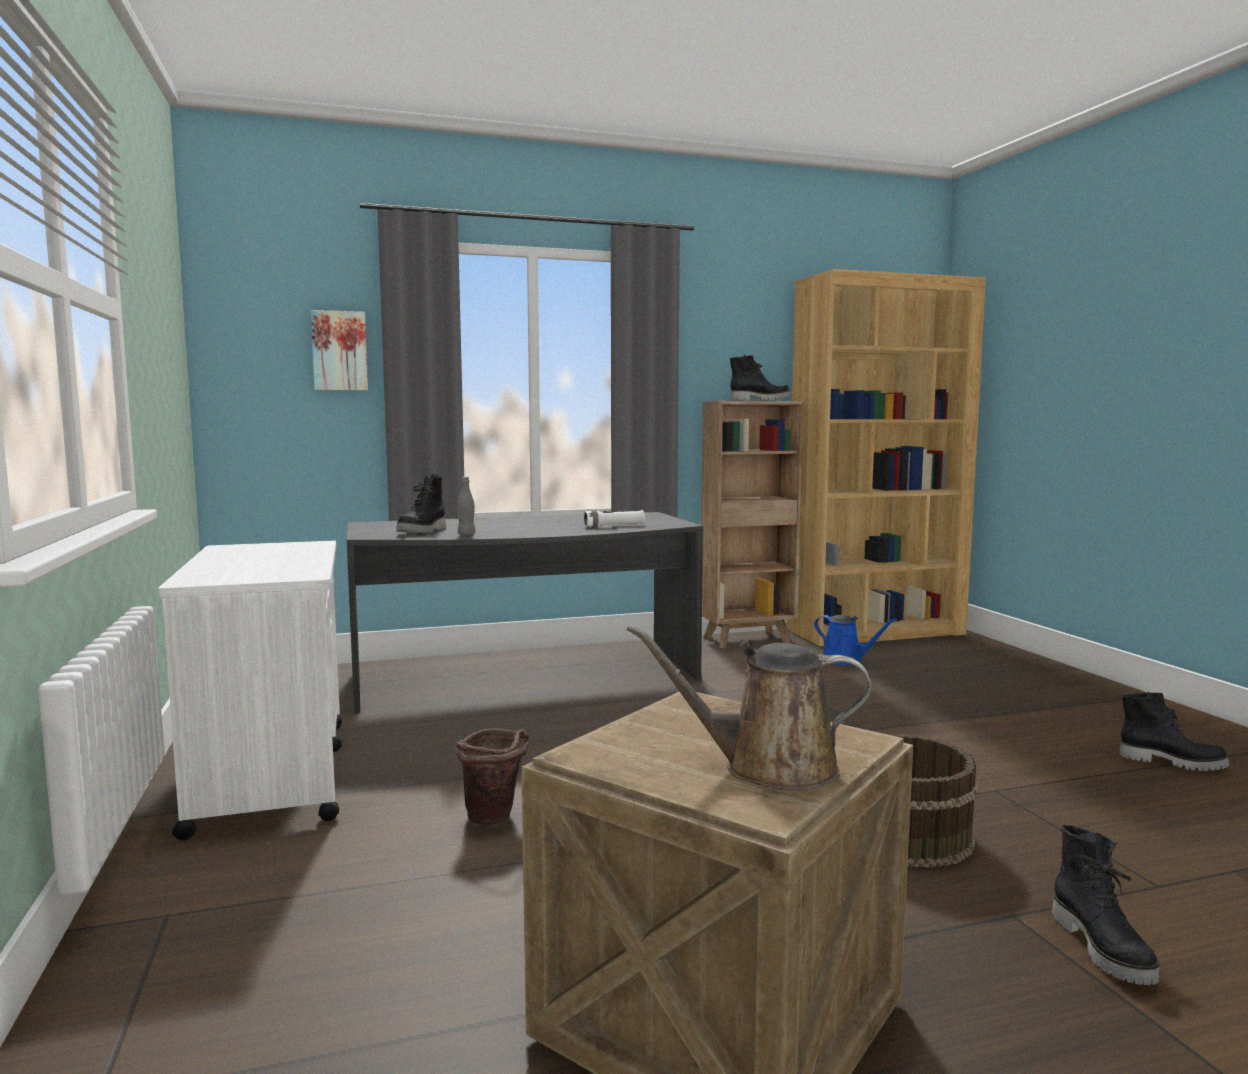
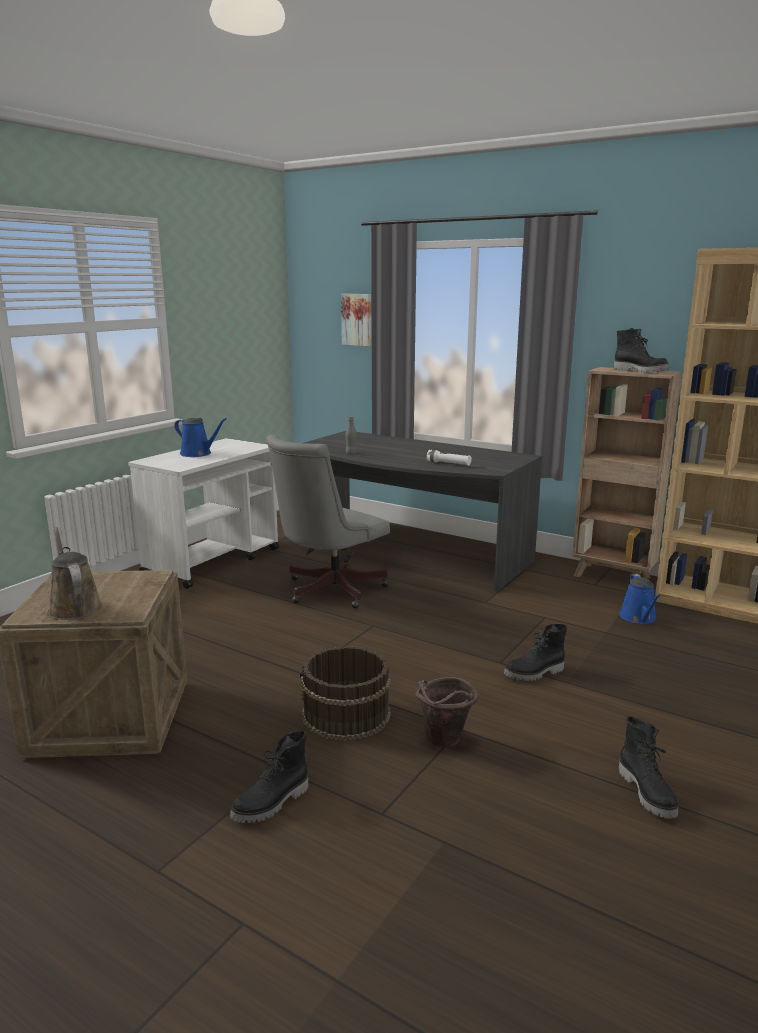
camera: 50 degrees right, 10 degrees up
(253, 562) = (198, 454): none -> blue watering can
(423, 531) = (344, 446): black boot -> black boot (535, 673)
(495, 819) = (228, 615): brown bucket -> brown bucket (443, 743)
(543, 742) = (328, 591): none -> grey office chair

